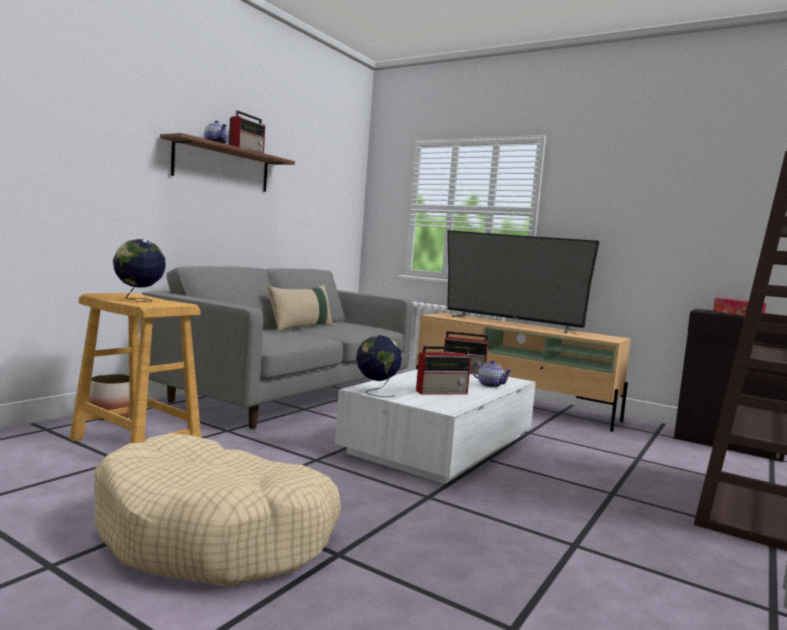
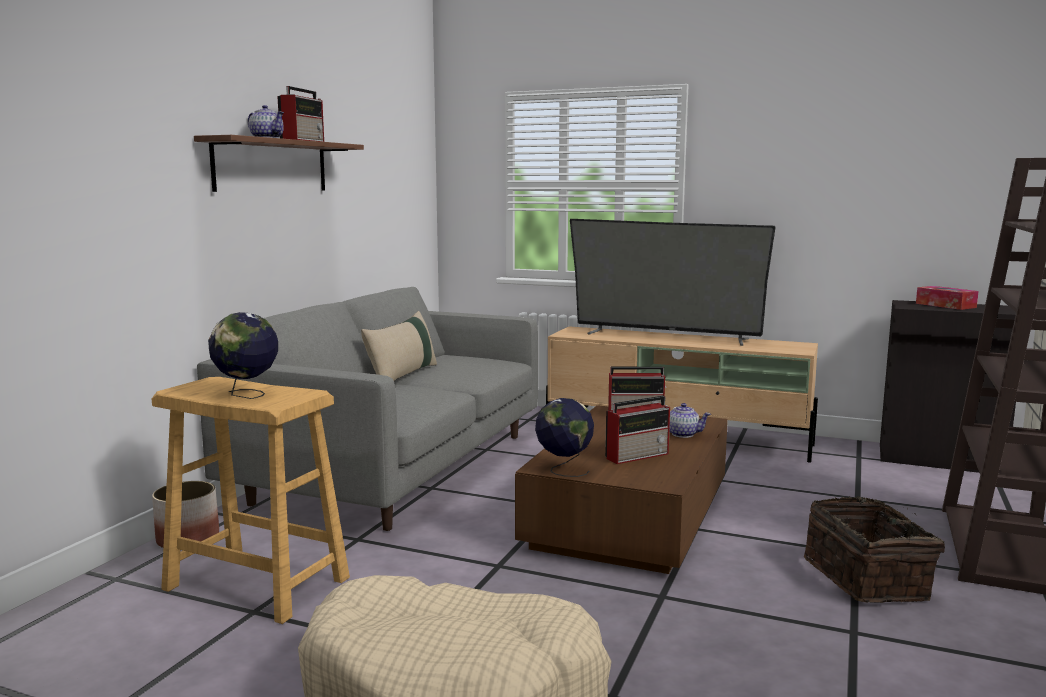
camera: 10 degrees left, 5 degrees up
(440, 444) = (630, 516): white coffee table -> brown coffee table
(612, 512) = (868, 579): none -> basket

